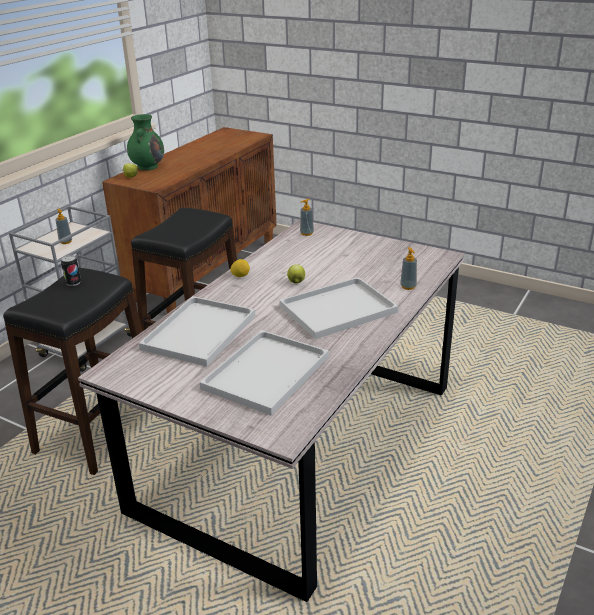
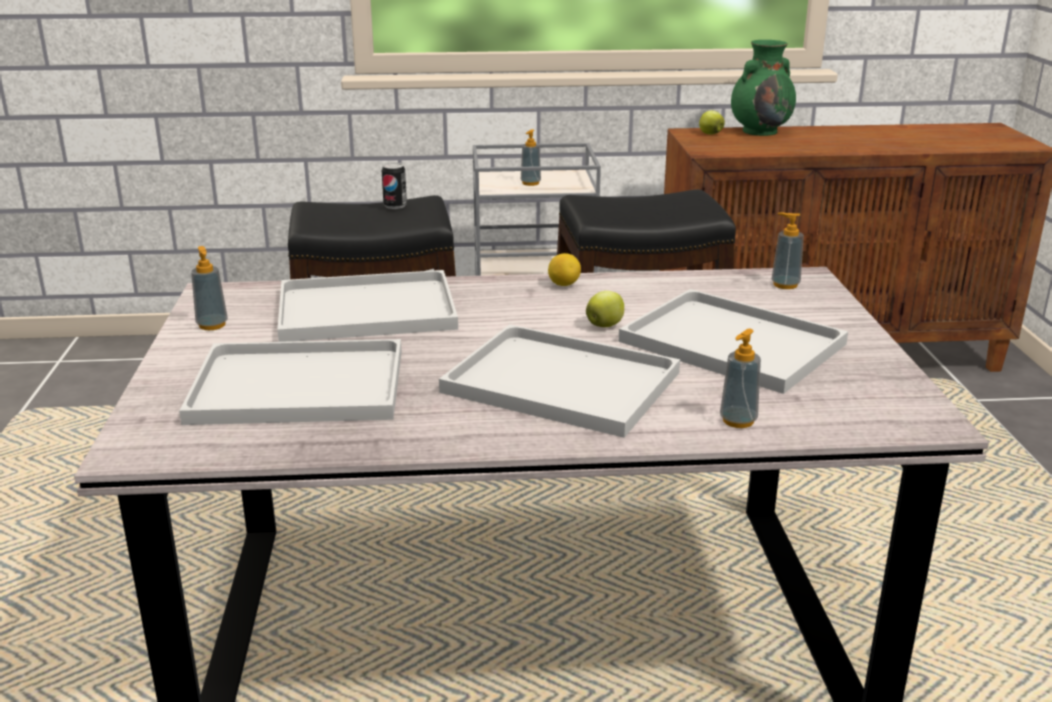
camera: 55 degrees right, 5 degrees down
(156, 381) = (212, 325): none -> soap dispenser
(343, 264) = (727, 342): none -> white tray

